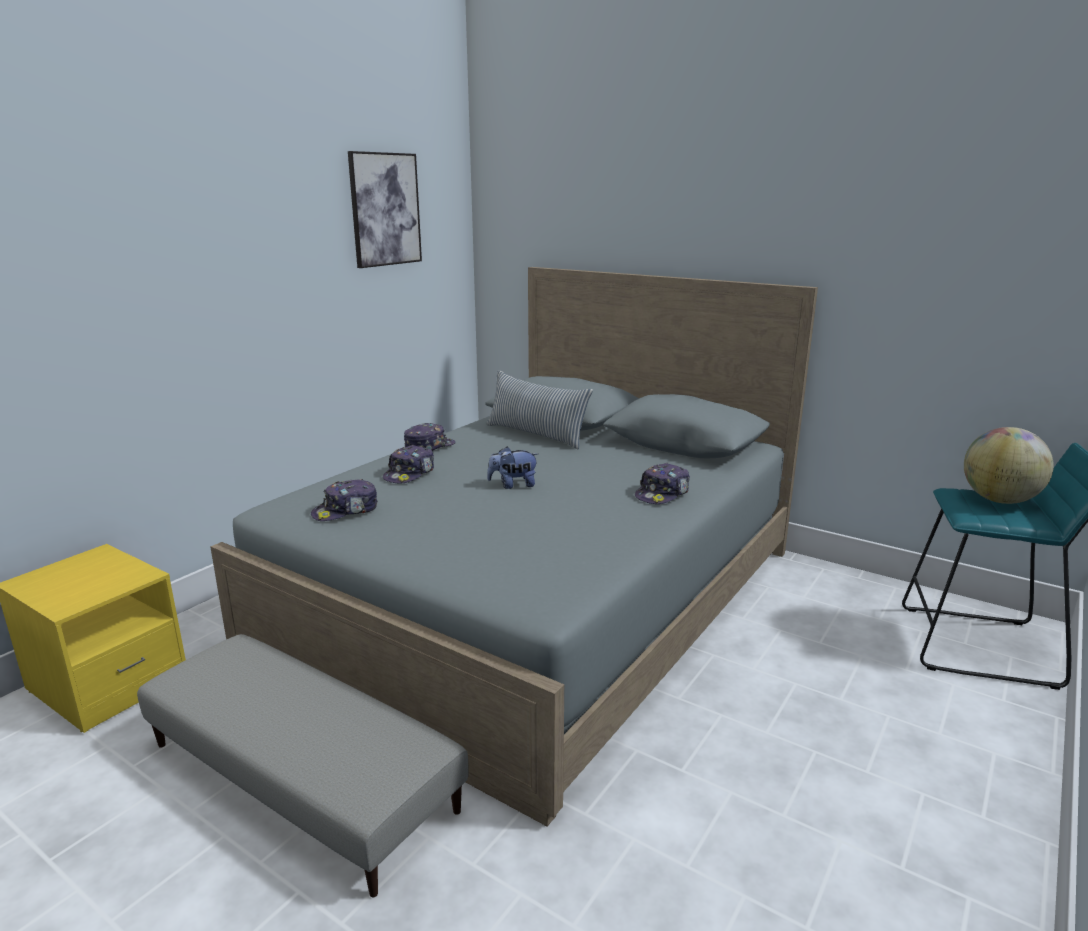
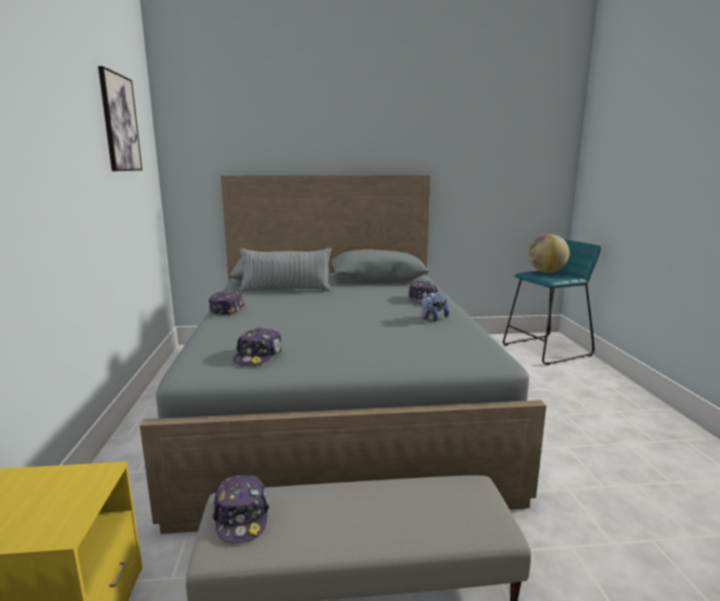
camera: 40 degrees left, 5 degrees down
(410, 474) = (252, 326): cap -> cap (242, 517)
(513, 485) = (336, 315): plush toy -> plush toy (433, 319)

